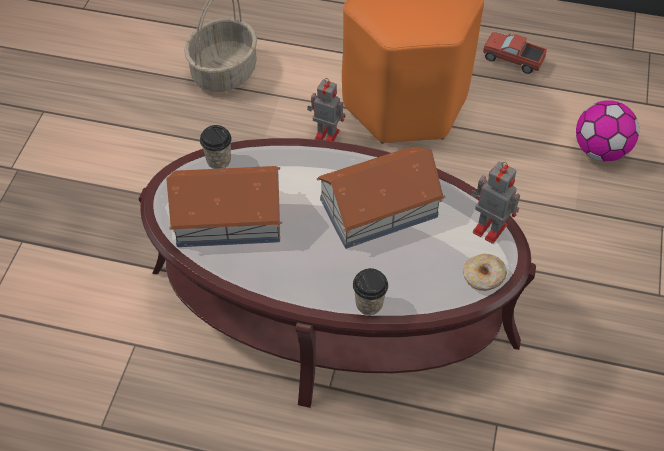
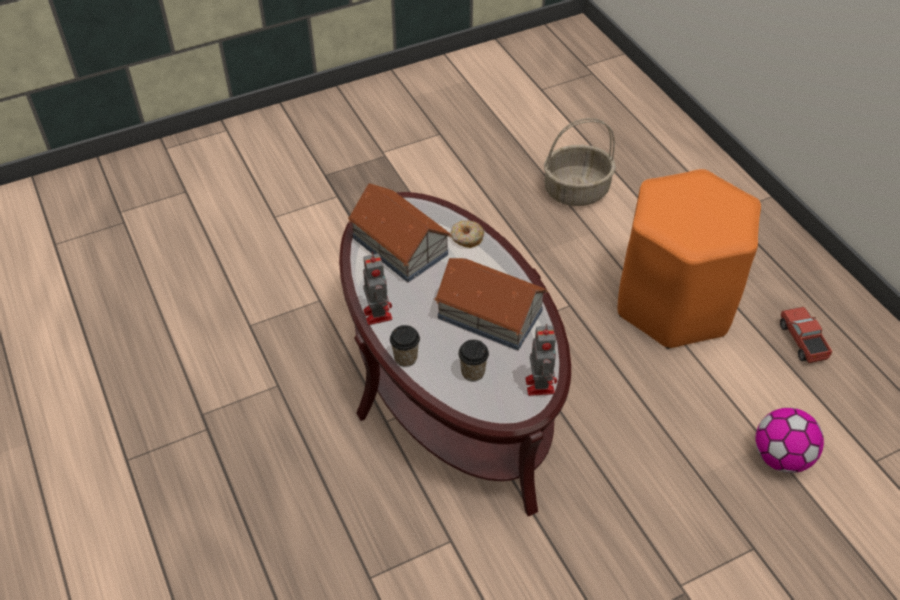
camera: 50 degrees right, 5 degrees down
(218, 160) = (439, 211): cup -> cup (473, 372)
(325, 134) = (589, 279): toy robot -> toy robot (377, 313)
(483, 277) = (492, 407): donut -> donut (466, 238)

